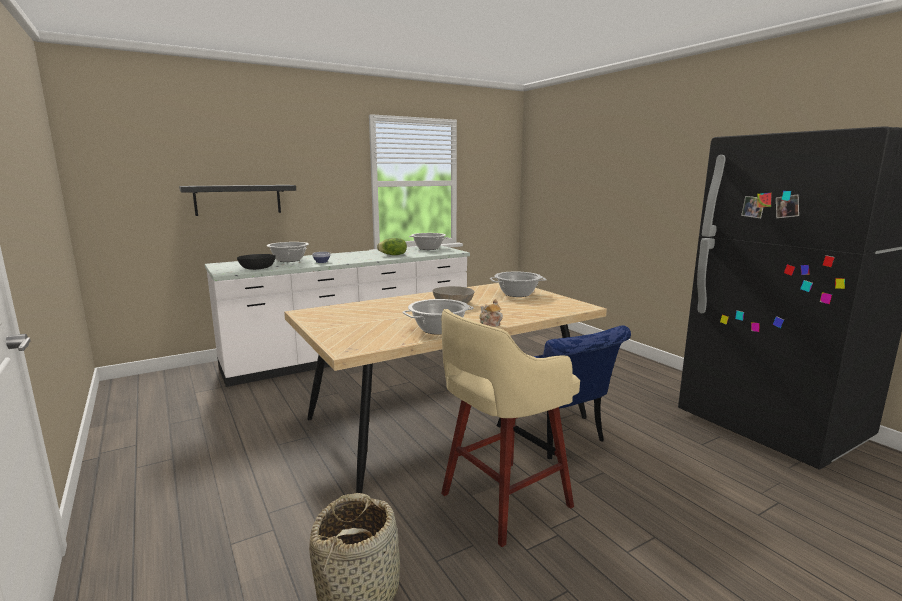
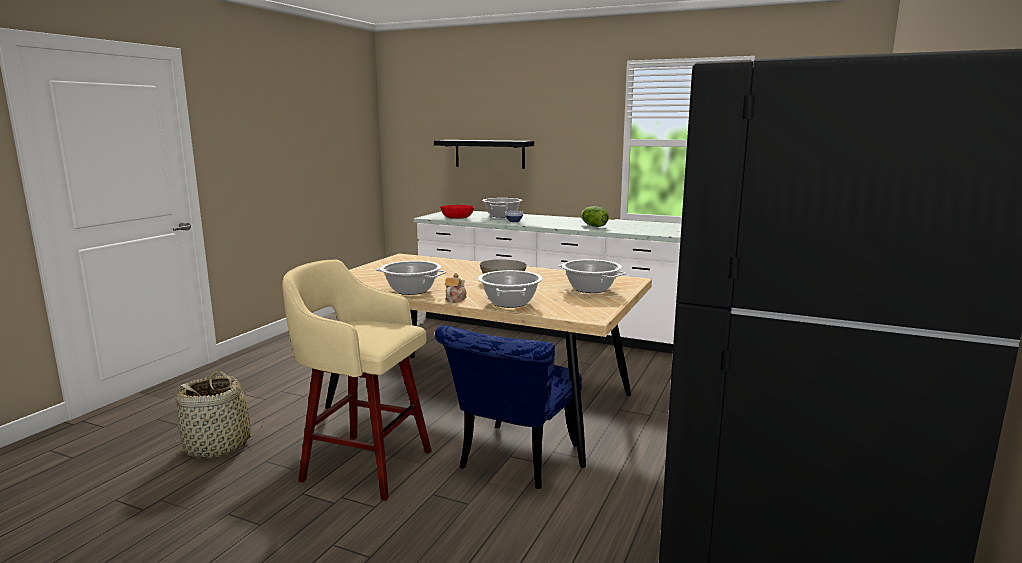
camera: 55 degrees right, 0 degrees up
(257, 268) = (457, 217): black bowl -> red bowl
(428, 248) = (659, 226): cooking pot -> cooking pot (510, 302)

